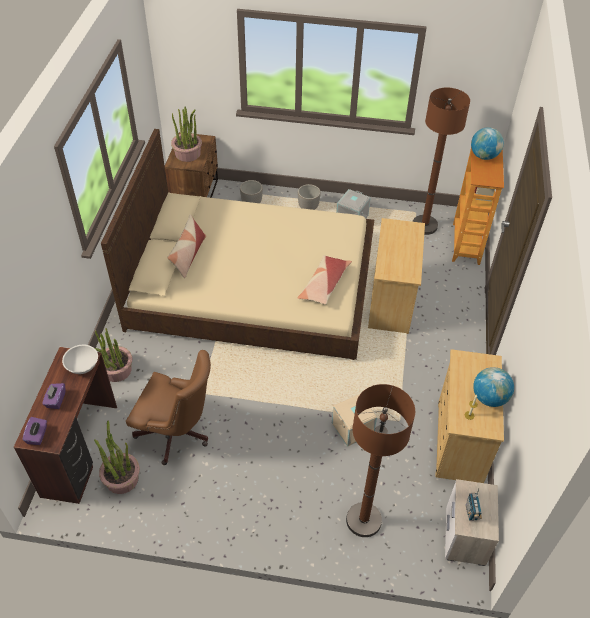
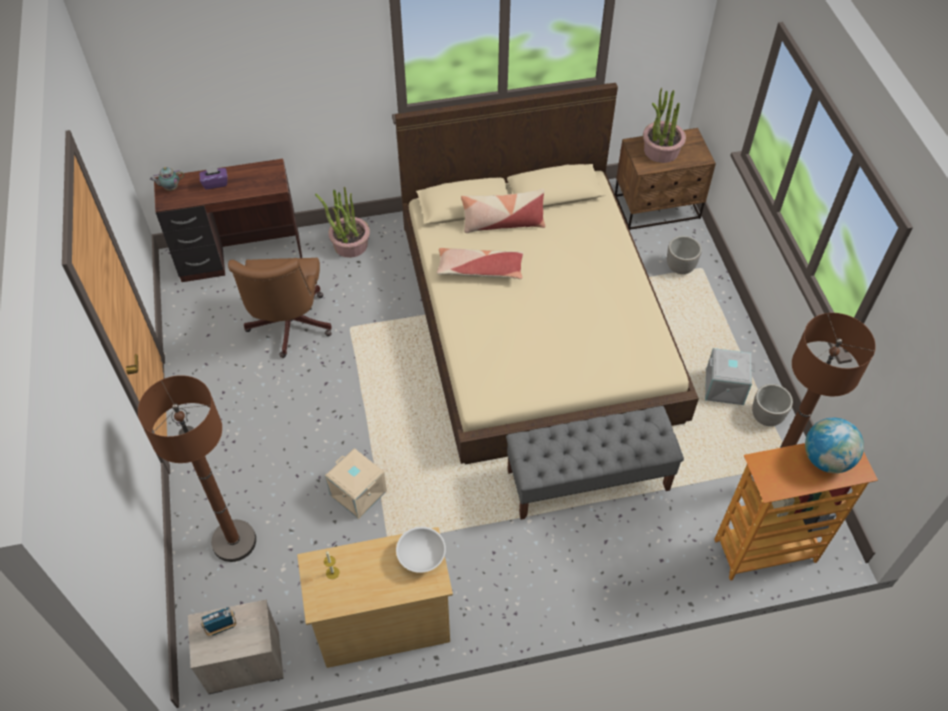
camera: 70 degrees right, 5 degrees up
(37, 436) = (170, 188): purple tissue box -> teapot
(82, 365) = (265, 184): white bowl -> white bowl (422, 556)
(122, 478) = (219, 303): potted plant -> none
(308, 208) = (712, 330): planter -> planter (765, 417)
(324, 285) = (525, 371): pillow -> pillow (479, 269)
(391, 302) = (588, 480): beige dresser -> grey bench
(489, 398) = (370, 592): globe -> none

